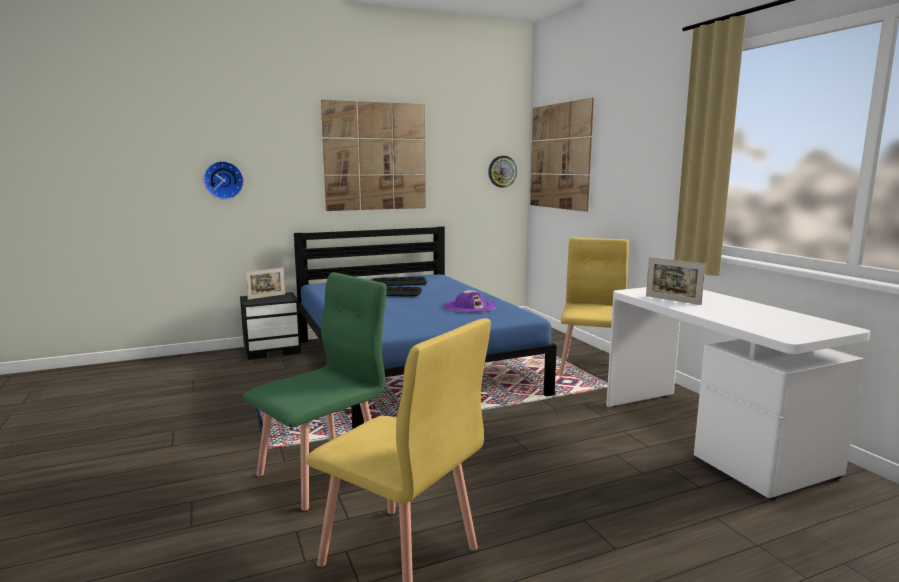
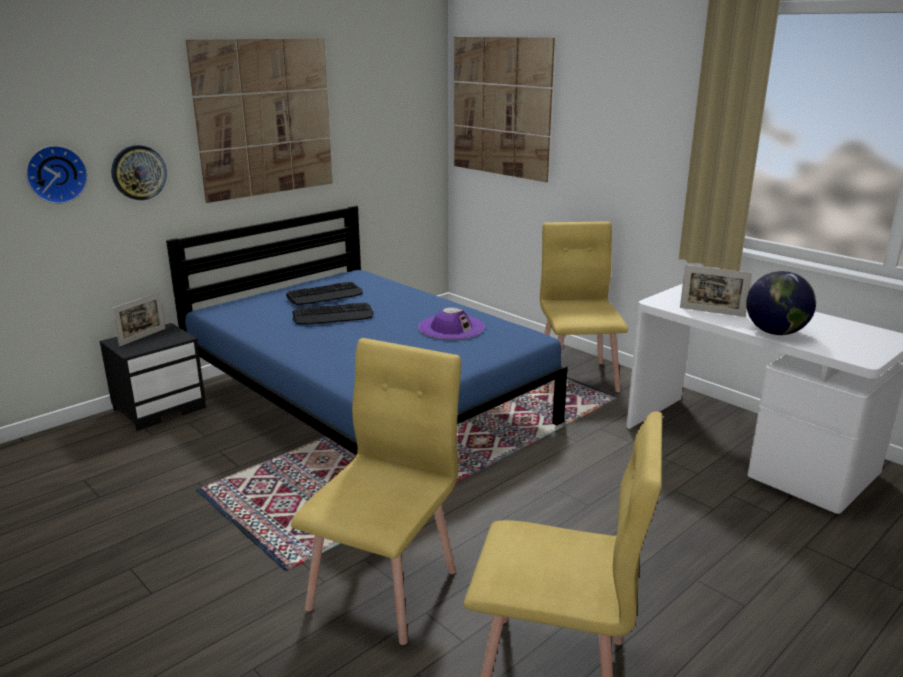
camera: 20 degrees left, 10 degrees up
(322, 473) = (385, 588): green chair -> yellow chair
(502, 171) = (419, 124): wall clock -> wall clock (138, 172)
(717, 315) = (775, 333): none -> globe

